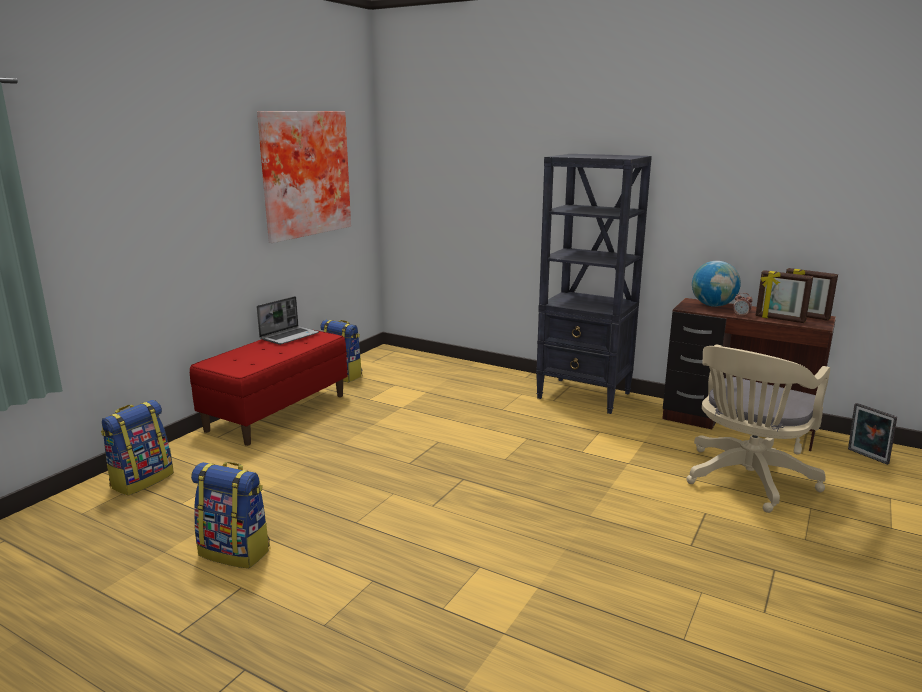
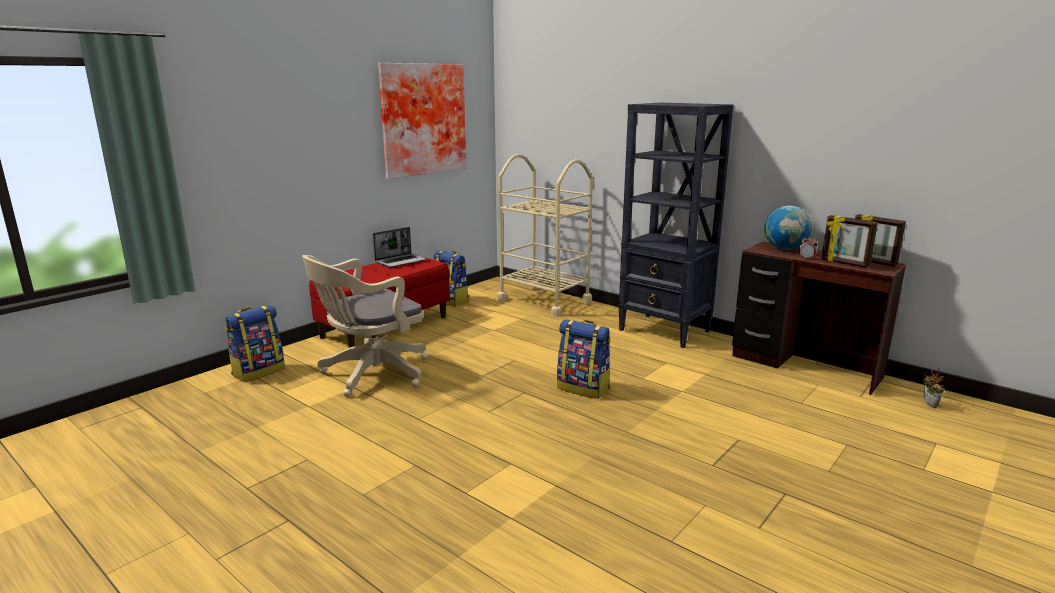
camera: 10 degrees right, 0 degrees up
(236, 551) = (313, 432): backpack -> backpack (583, 388)
(445, 369) = (544, 301): none -> beige cart
(746, 480) = (792, 415): beige office chair -> beige office chair (371, 374)
(866, 457) = (928, 404): picture frame -> potted plant

